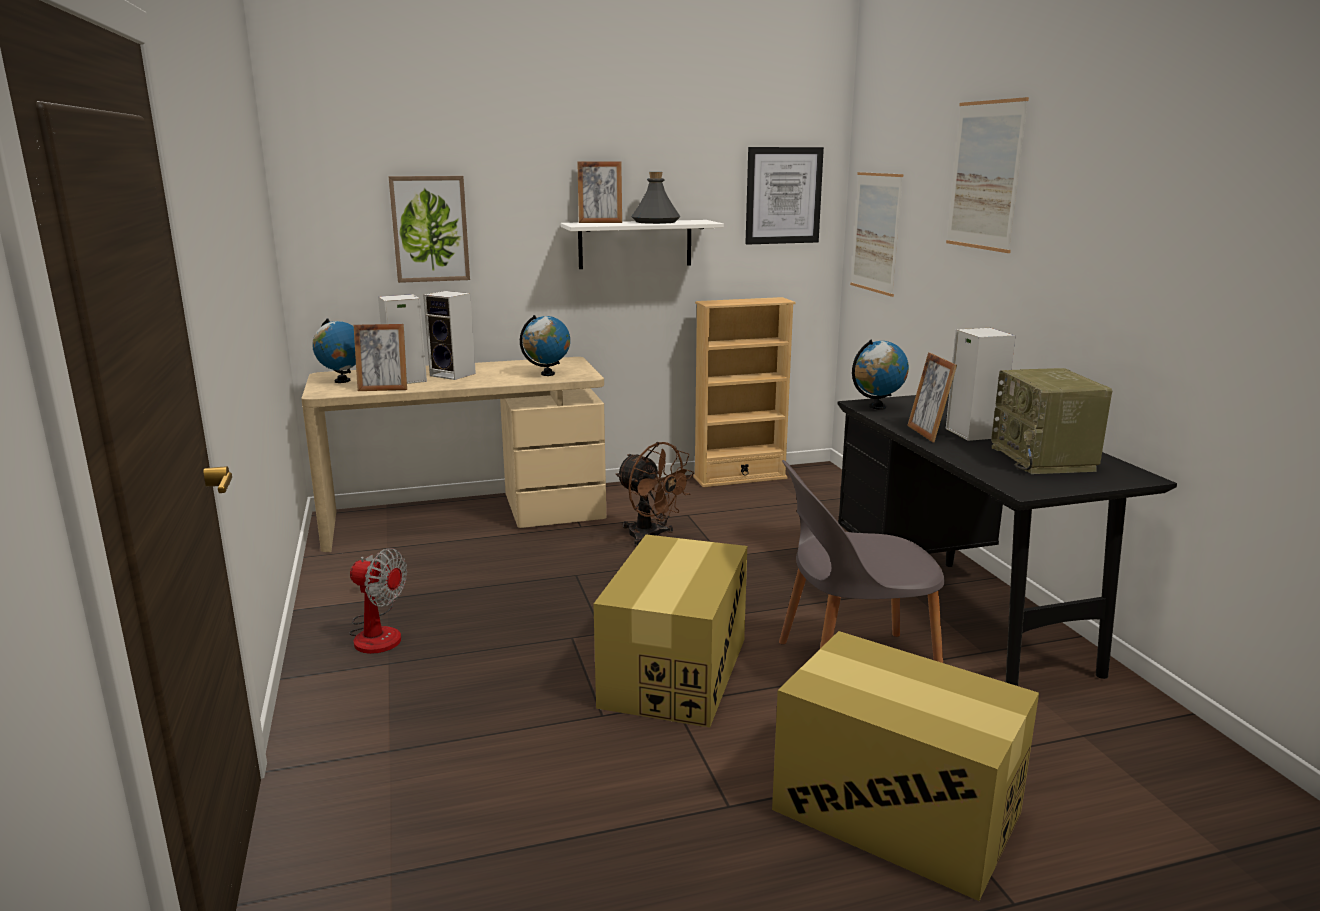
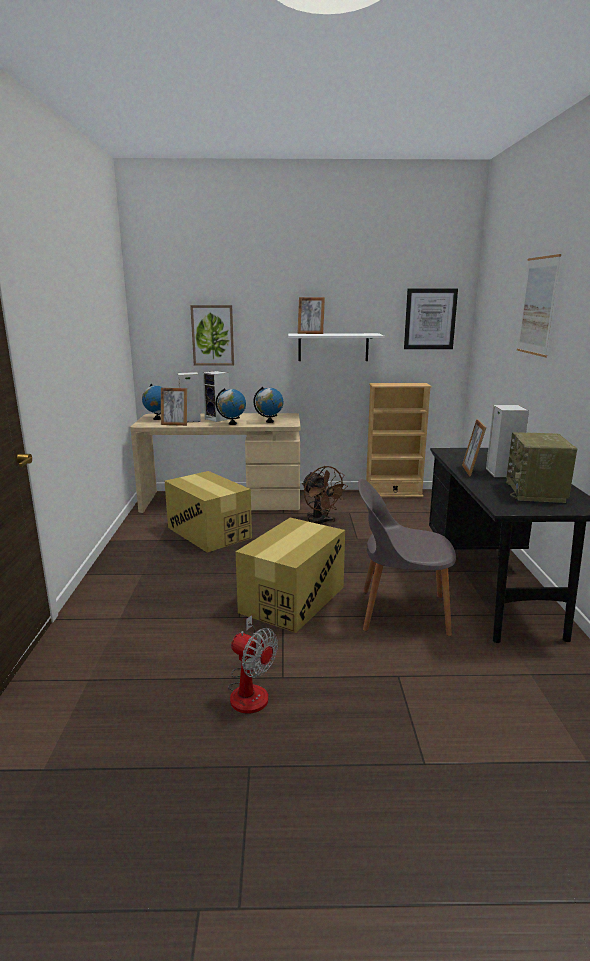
camera: 15 degrees right, 0 degrees up
(377, 633) = (144, 557): fan -> fan (250, 689)
(655, 222) = (344, 334): grey bottle -> none
(876, 233) = (485, 343): picture -> none
(877, 407) = (452, 453): globe -> globe (232, 424)
(897, 811) = (381, 697): cardboard box -> cardboard box (209, 532)

